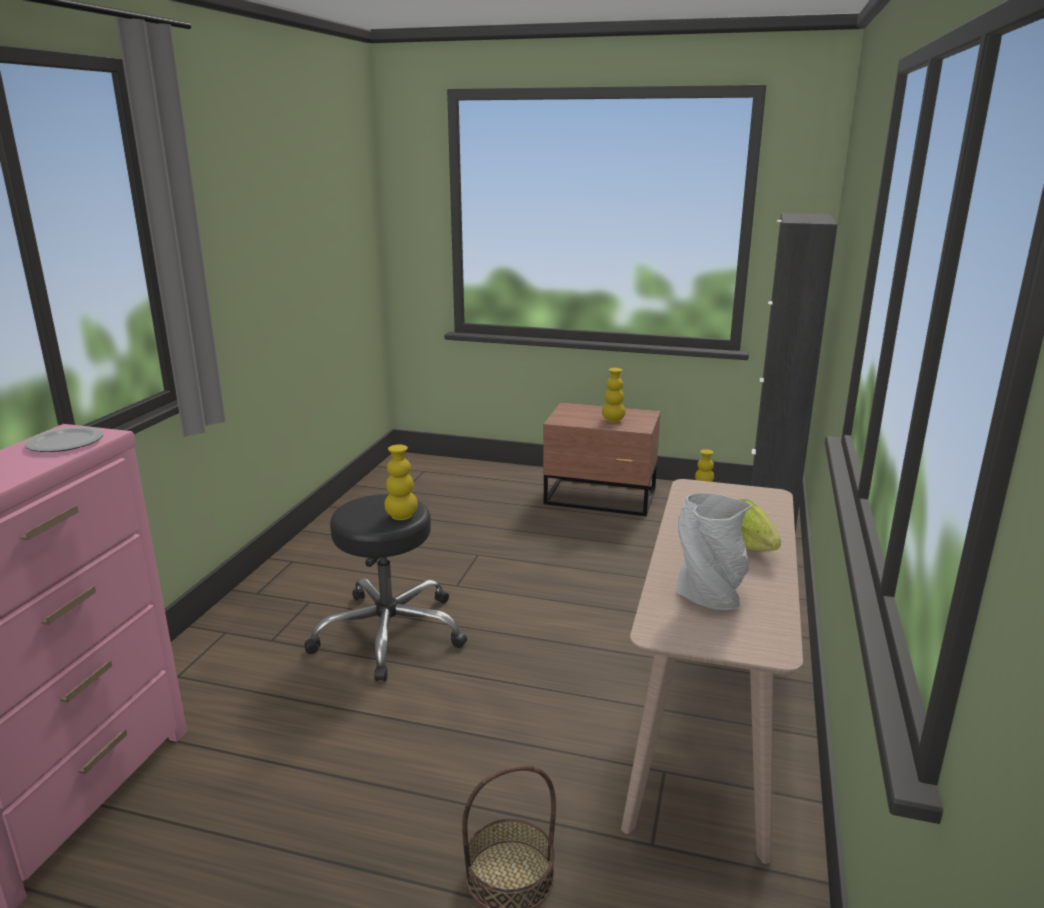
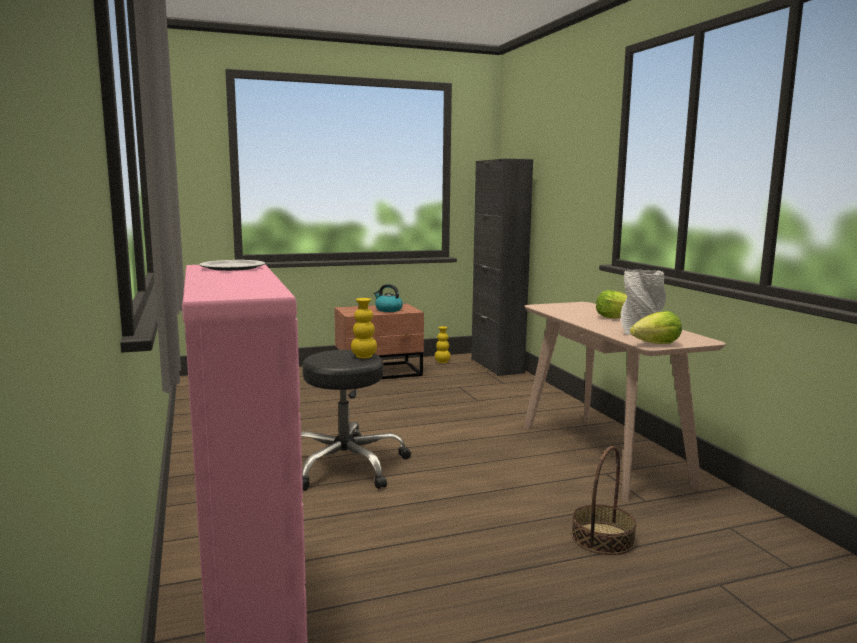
camera: 35 degrees left, 10 degrees down
(613, 420) = (388, 310): yellow vase -> kettle
(673, 633) = (656, 344): none -> lettuce

